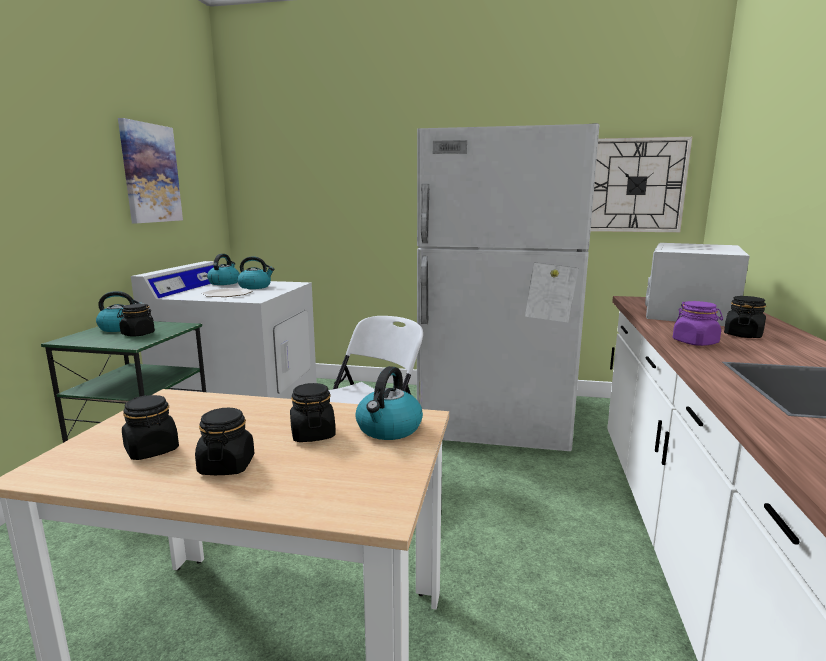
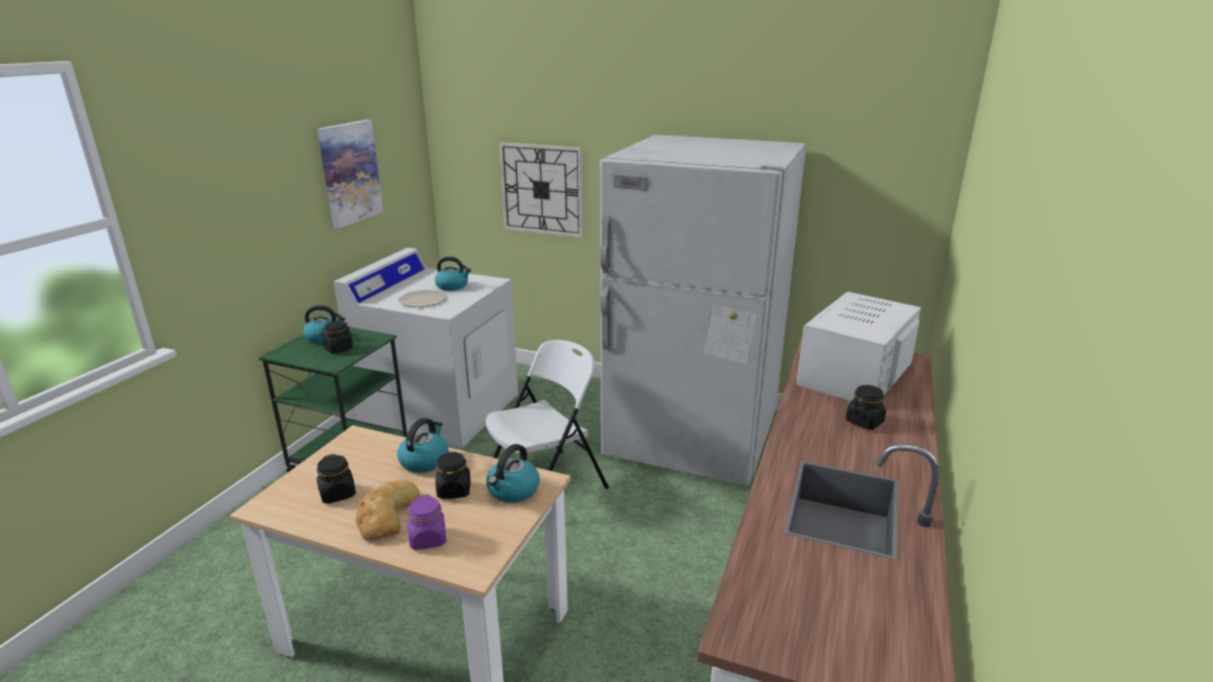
camera: 10 degrees right, 10 degrees up
(224, 283) = (424, 276): kettle -> kettle (424, 461)
(227, 466) = (386, 515): black jar -> bread
(636, 185) = (870, 194): wall clock -> wall clock (542, 189)
(695, 342) = (805, 430): purple jar -> purple jar (428, 539)

